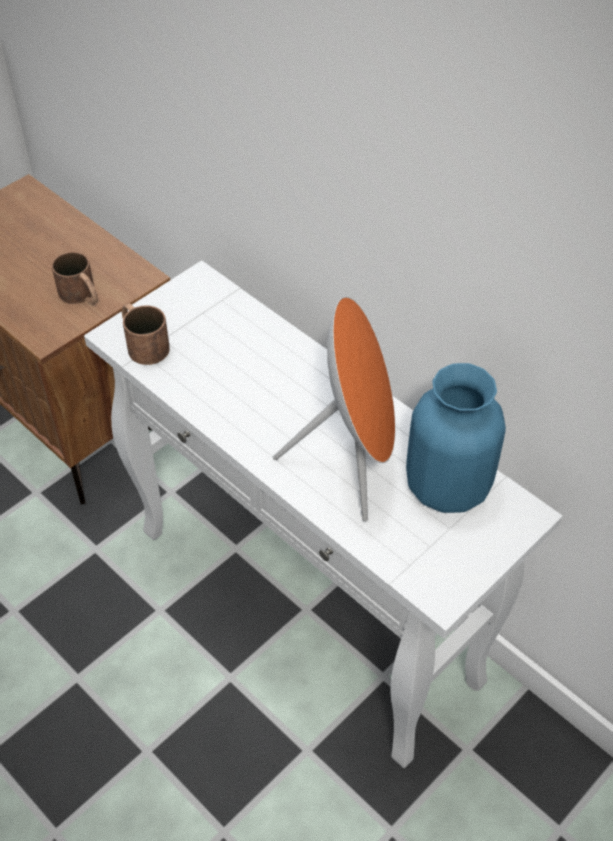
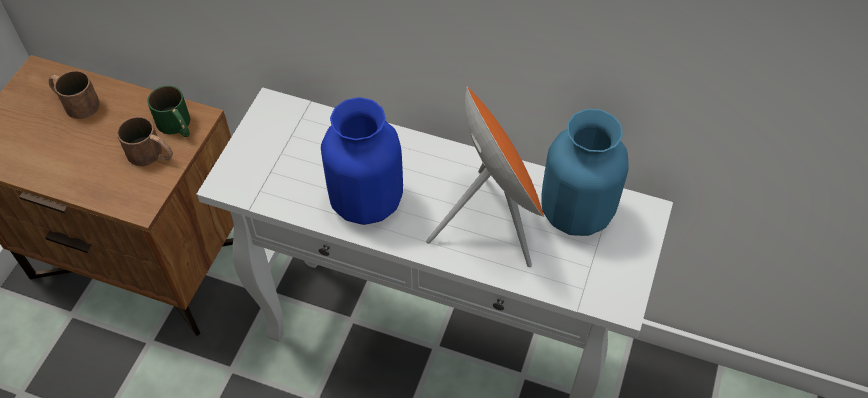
camera: 25 degrees left, 5 degrees up
(119, 278) = (177, 126): none -> green mug
(142, 343) = (255, 182): brown mug -> brown mug (75, 102)
(238, 397) = (366, 200): none -> blue vase

